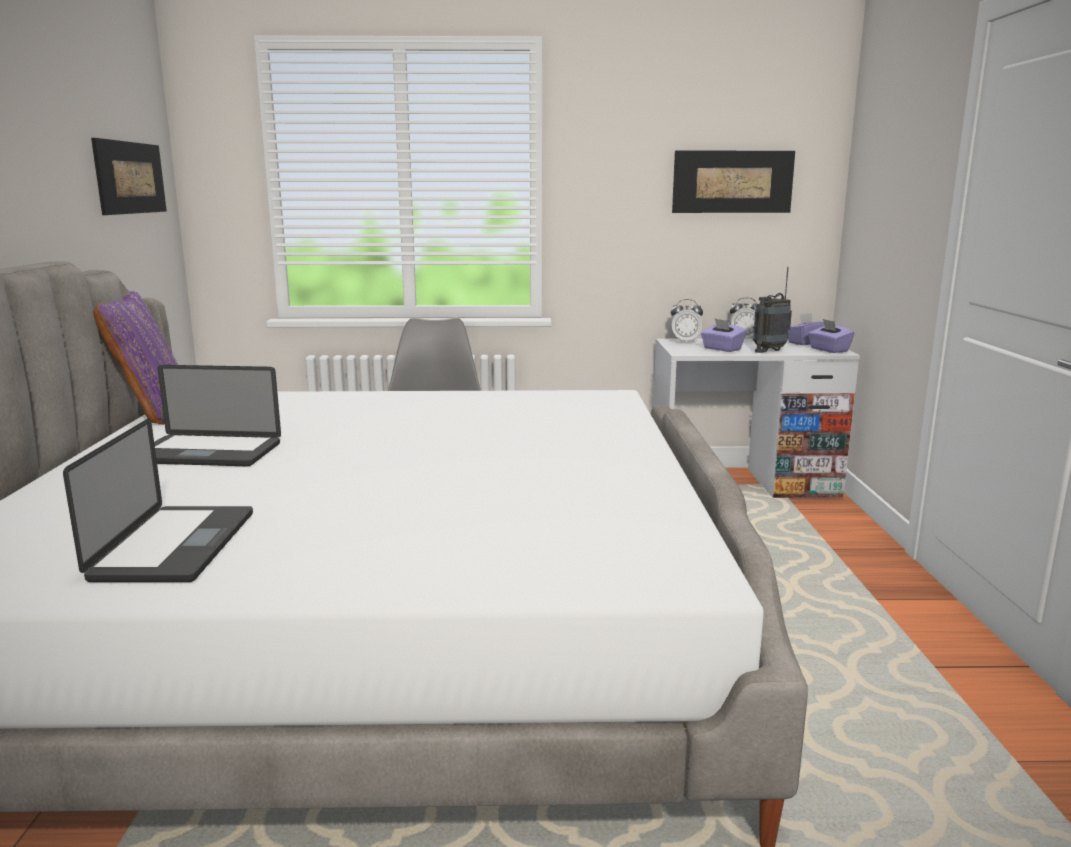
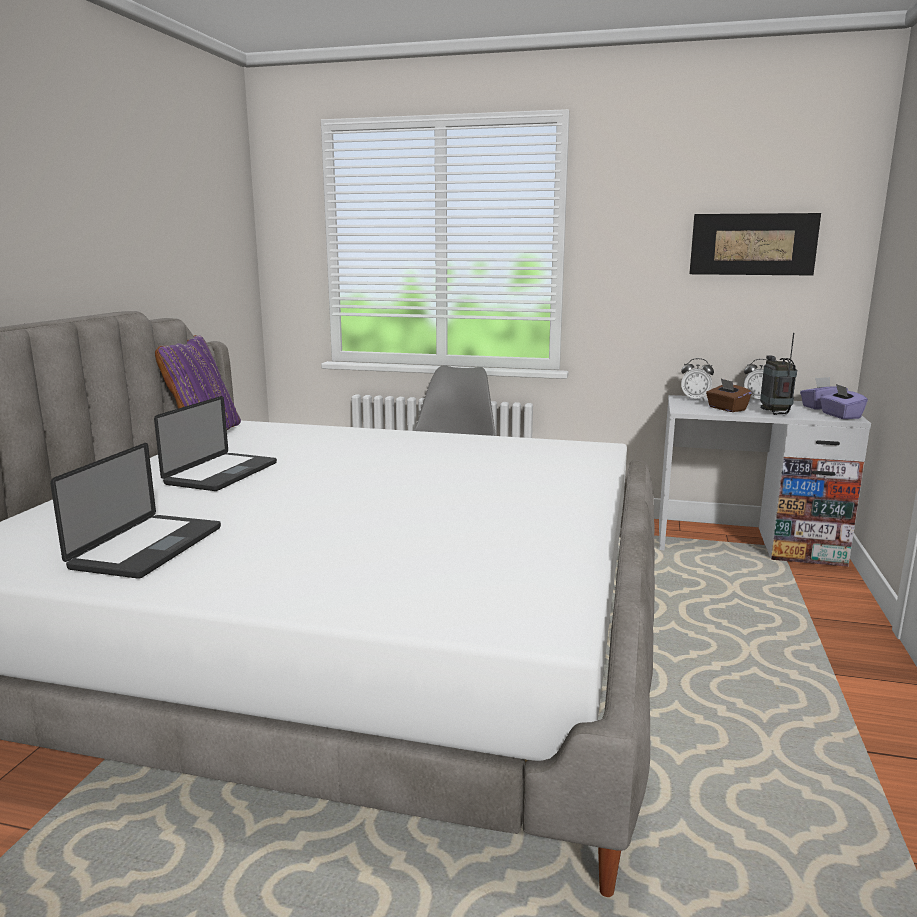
camera: 15 degrees right, 0 degrees up
(130, 177) = (211, 242): picture -> none
(207, 453) = (222, 473): laptop -> laptop turned 90 degrees counterclockwise
(722, 349) = (726, 409): purple tissue box -> brown tissue box
(769, 350) = (775, 413): radio -> radio turned 105 degrees clockwise

